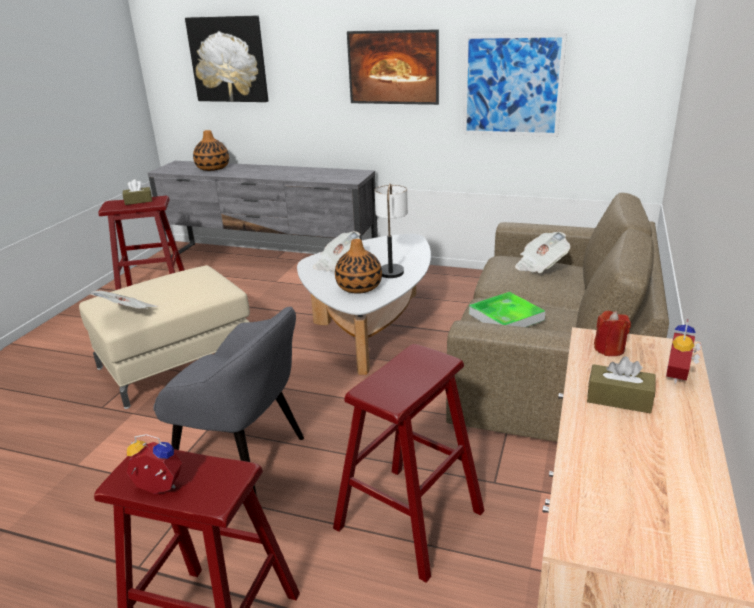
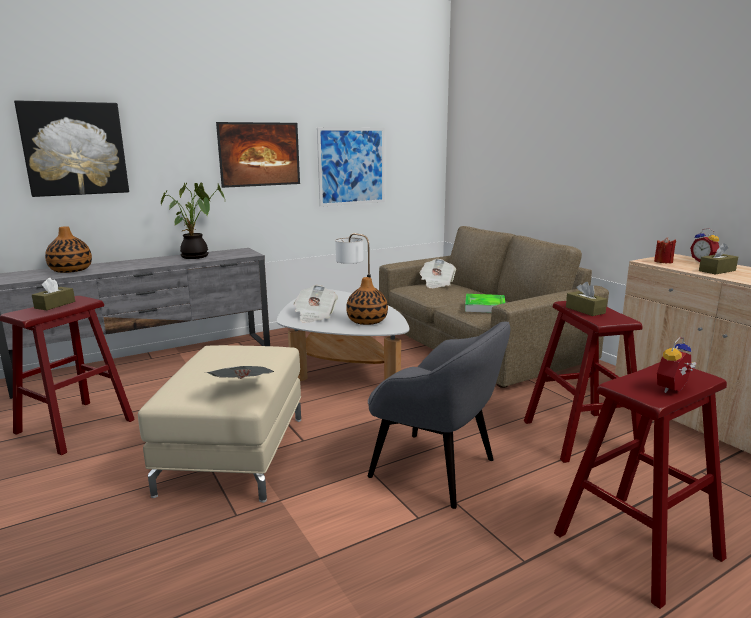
camera: 50 degrees left, 10 degrees down
(242, 458) = (435, 469): grey armchair -> grey armchair turned 60 degrees clockwise
(310, 173) = (196, 257): none -> potted plant
(401, 369) = (585, 310): none -> brown tissue box

